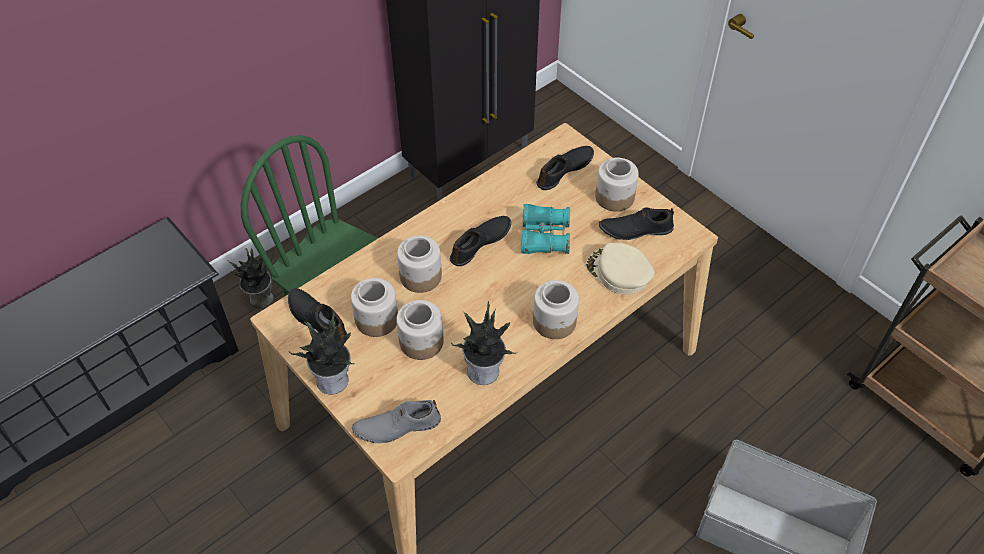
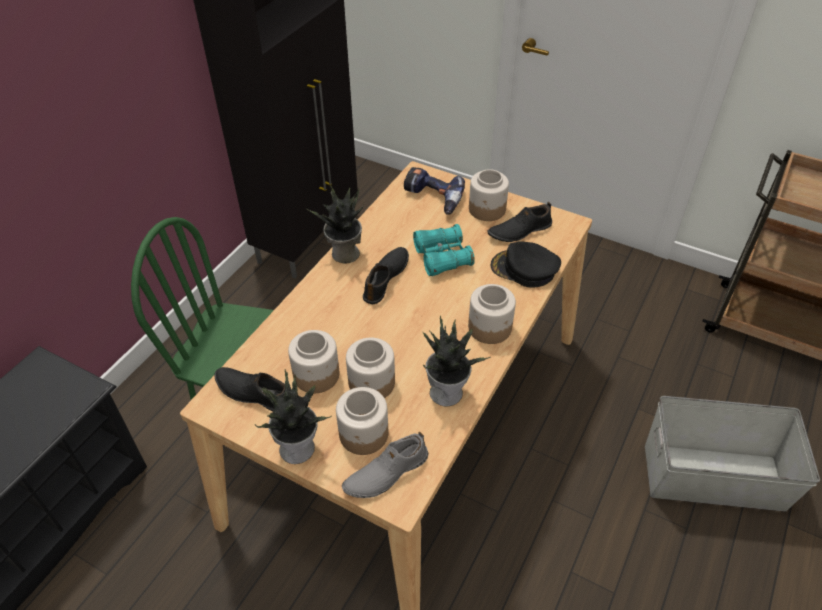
camera: 20 degrees left, 5 degrees down
(260, 299) = (152, 410): potted plant -> potted plant (344, 254)
(420, 277) = (342, 323): jar -> jar (364, 434)
(565, 171) = (432, 199): black shoe -> power drill
(618, 272) = (524, 269): beige cap -> black cap

